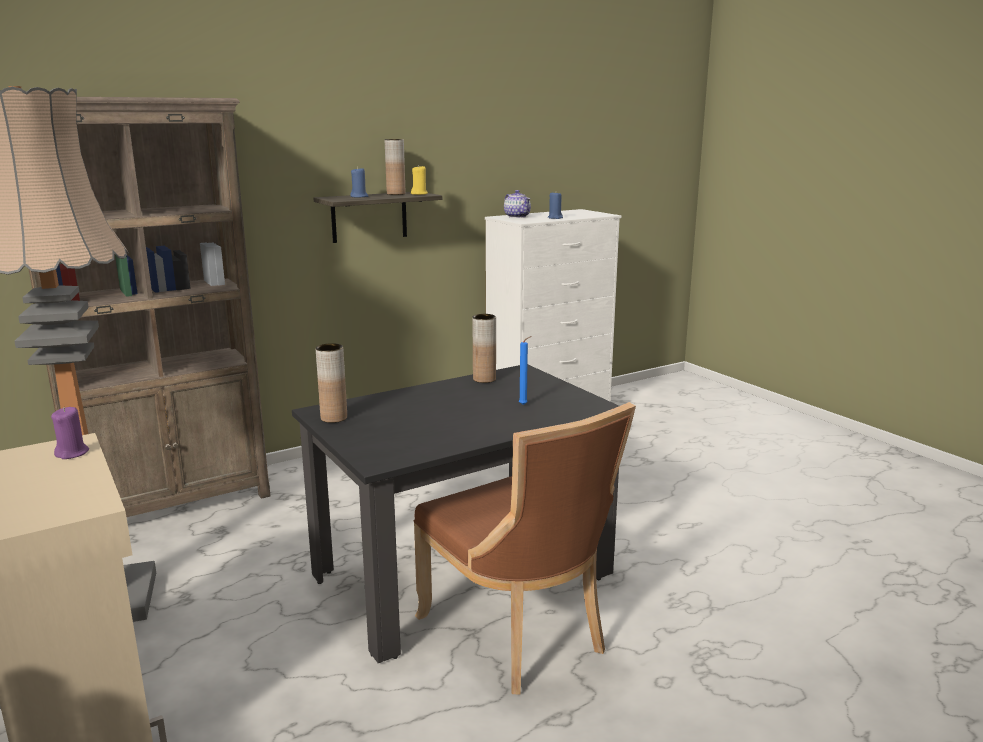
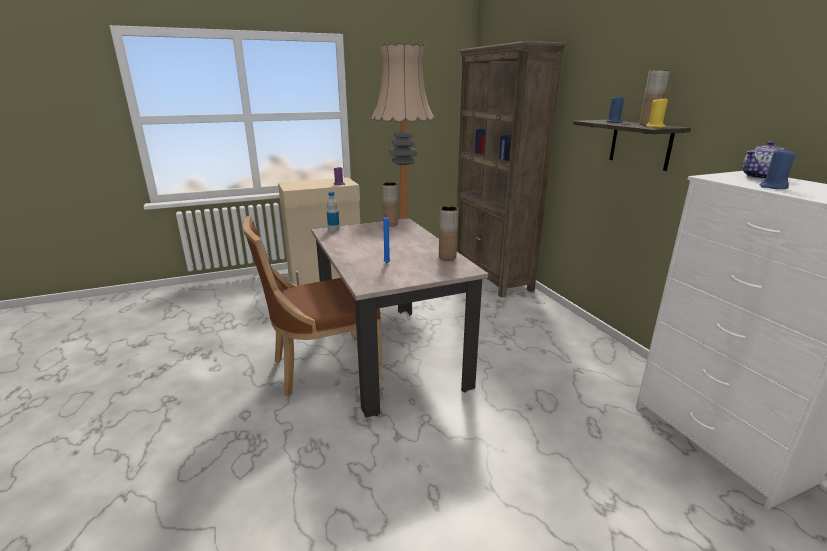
camera: 100 degrees right, 5 degrees up
(368, 456) = (333, 229): none -> bottle
(462, 575) = (390, 354): black dining table -> beige dining table

